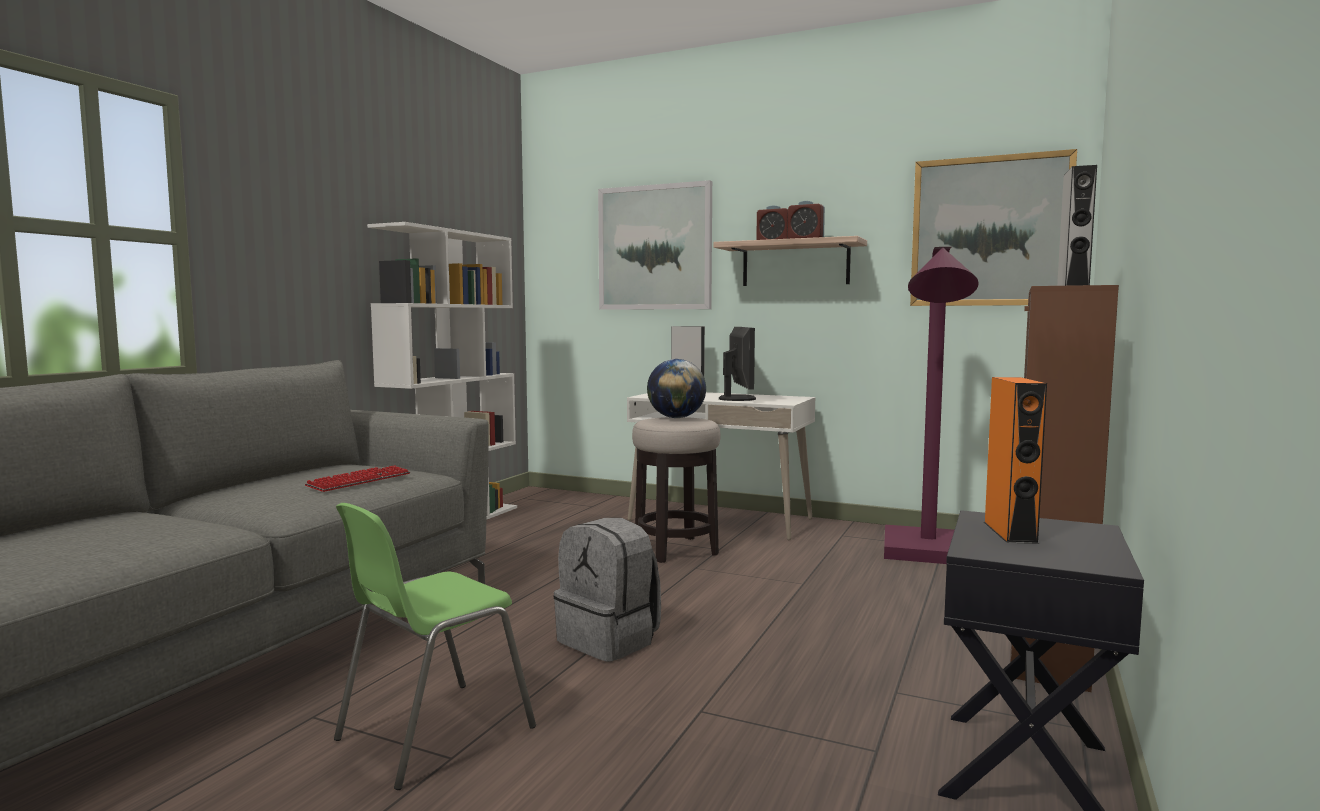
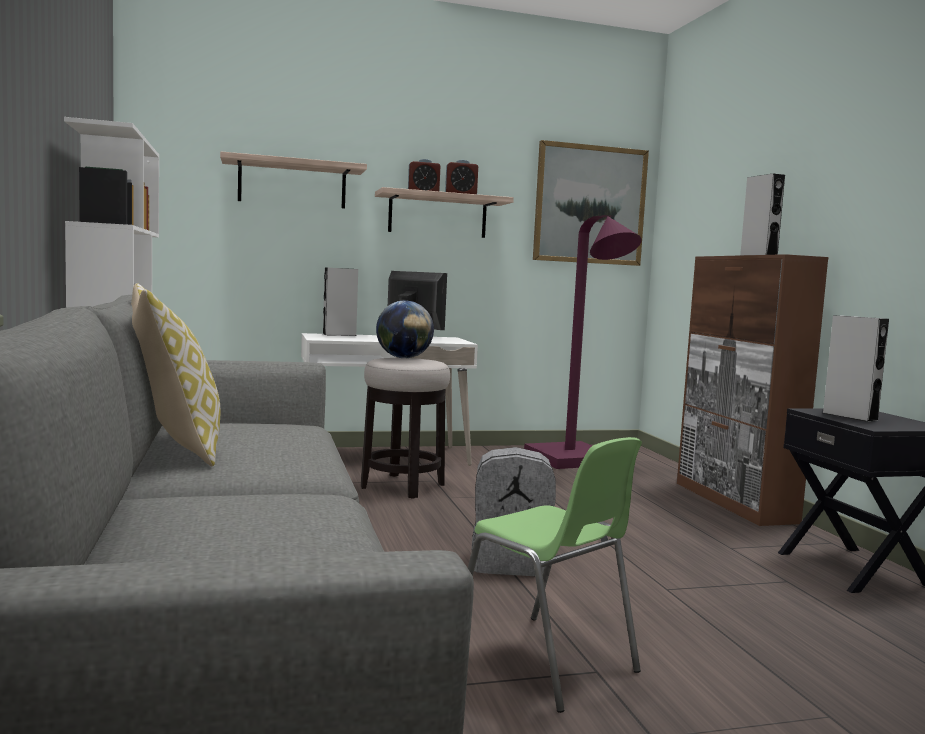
camera: 40 degrees left, 0 degrees up
(267, 480) = (172, 447): none -> pillow
(359, 481) = (286, 436): keyboard -> none
(432, 733) = (545, 662): green chair -> green chair turned 45 degrees counterclockwise
(654, 248) = (292, 184): picture -> shelf
(1010, 532) = (850, 416): orange speaker -> grey speaker

